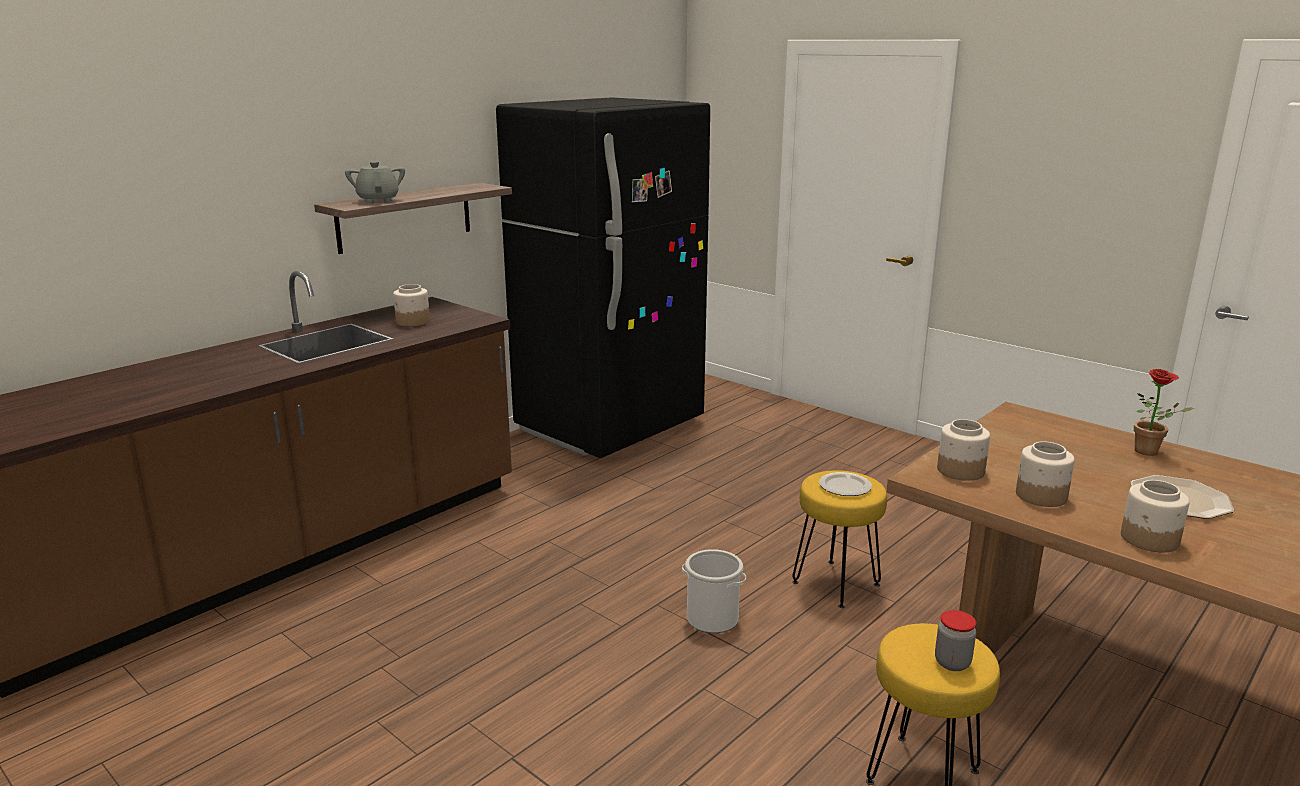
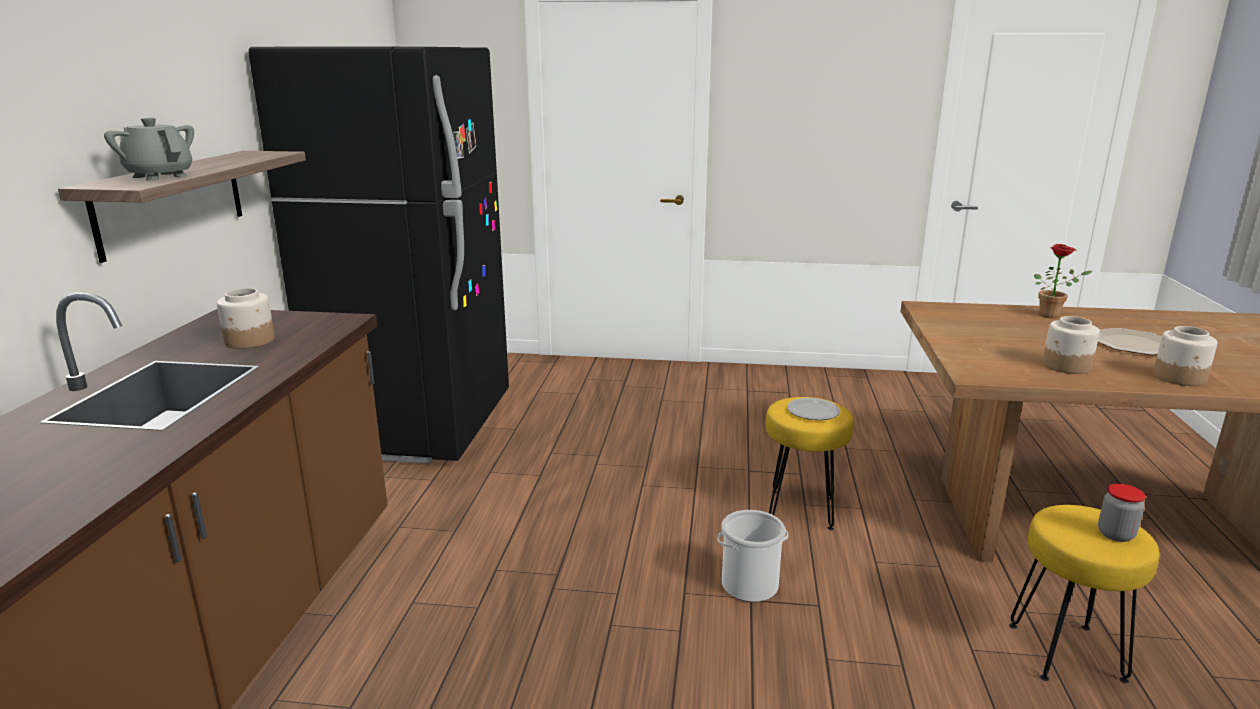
camera: 35 degrees left, 0 degrees up
(960, 471) = (985, 362): jar -> none

